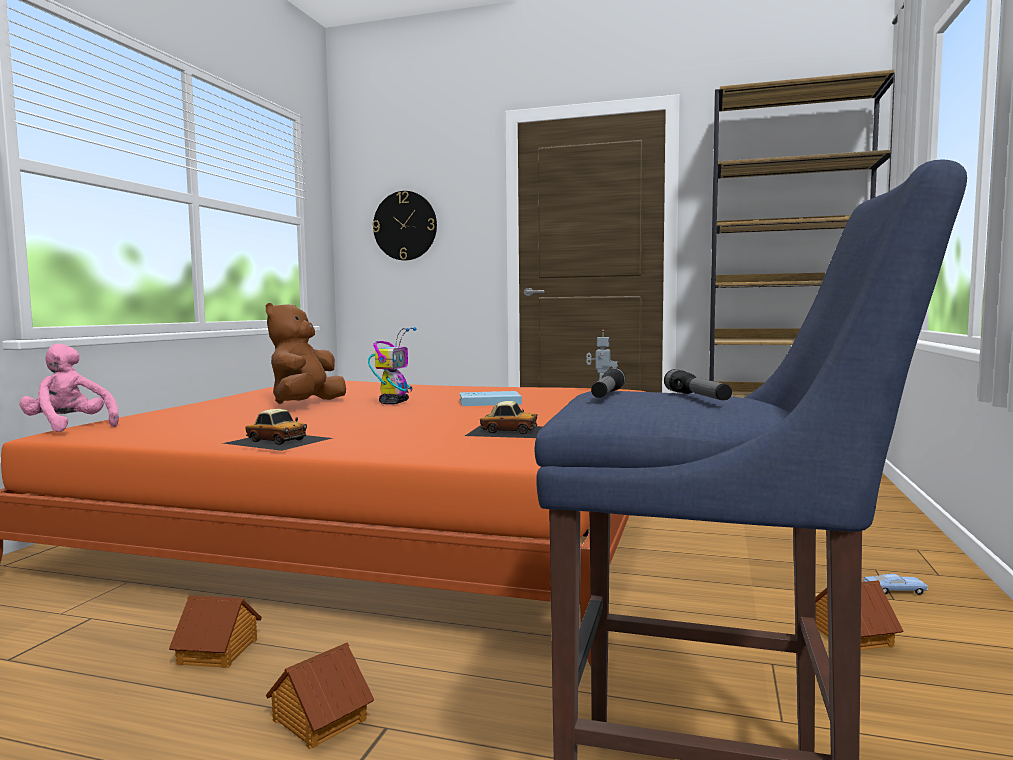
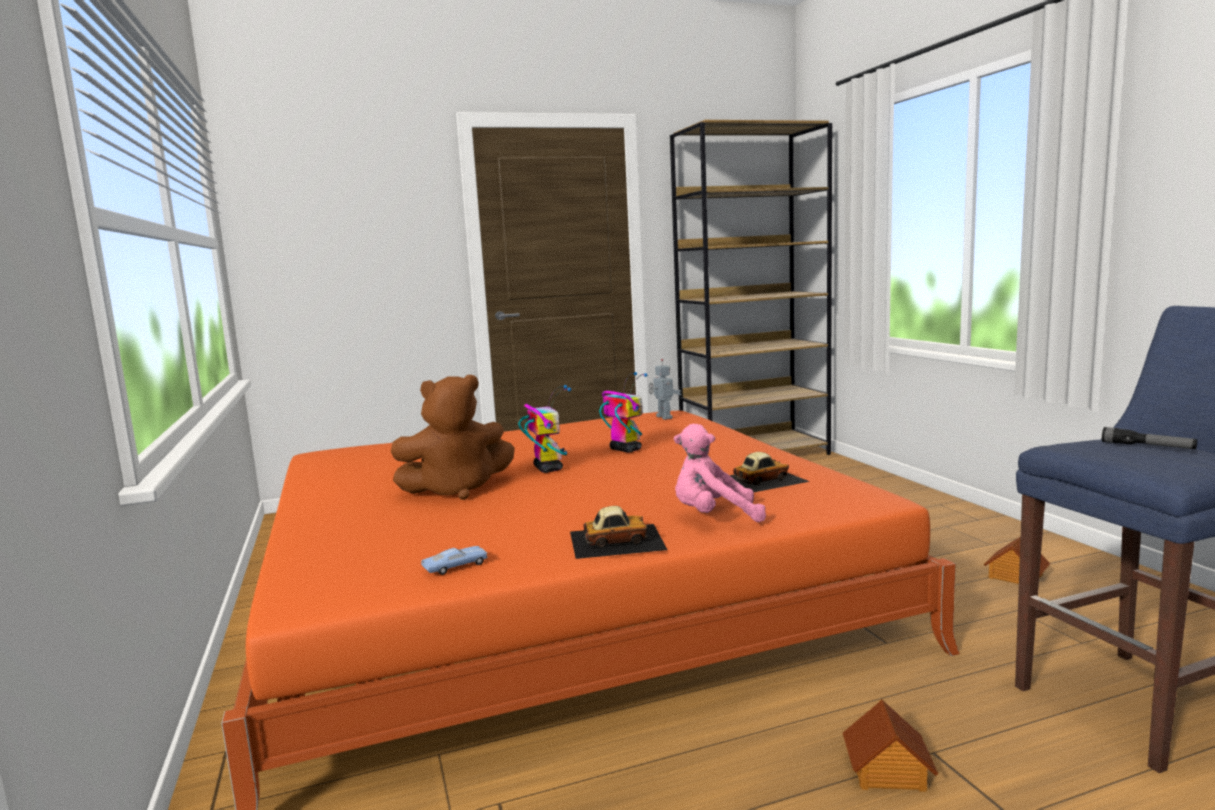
camera: 35 degrees left, 5 degrees up
(69, 427) = (282, 591): pink plush toy -> pink plush toy (714, 517)
(219, 651) = (699, 766): toy house -> none
(306, 404) = (456, 490): brown plush toy -> brown plush toy turned 90 degrees counterclockwise
(405, 226) = (336, 243): wall clock -> none
(489, 402) = (625, 449): blue book -> toy robot
(607, 395) = (1104, 454): flashlight -> none
(895, 590) = (981, 538): blue toy car -> blue toy car (456, 567)

